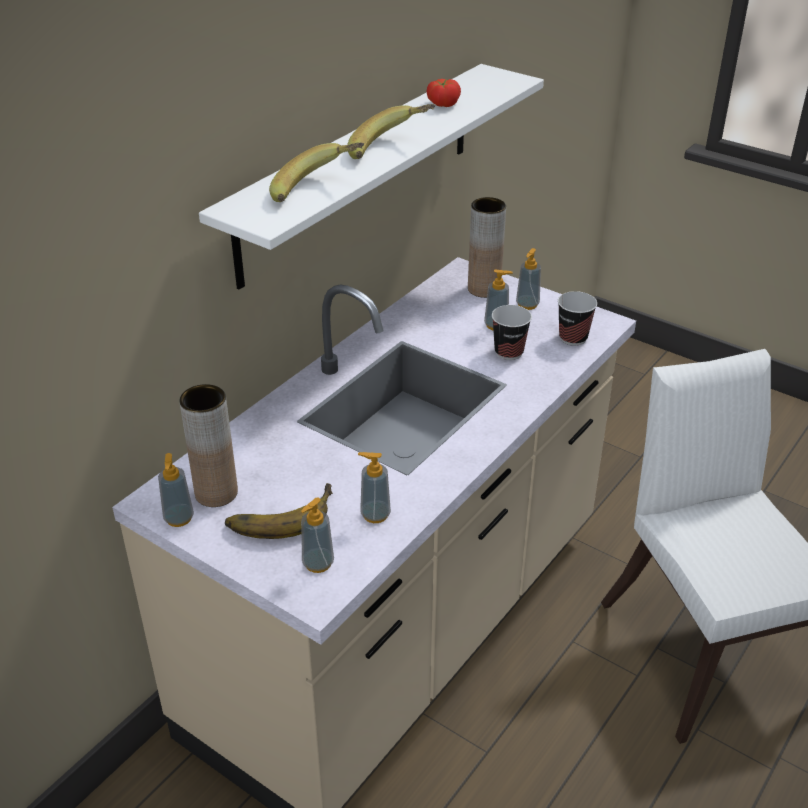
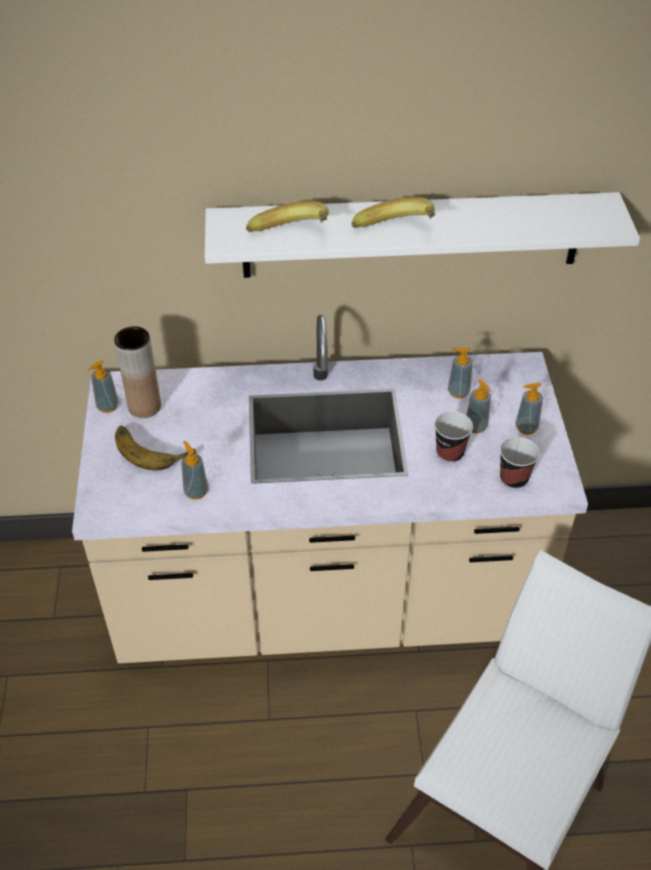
camera: 50 degrees right, 10 degrees up
(318, 563) = (126, 493): soap dispenser -> soap dispenser (458, 392)
(442, 104) = (510, 214): tomato -> none
(484, 289) = (516, 392): brown vase -> none

